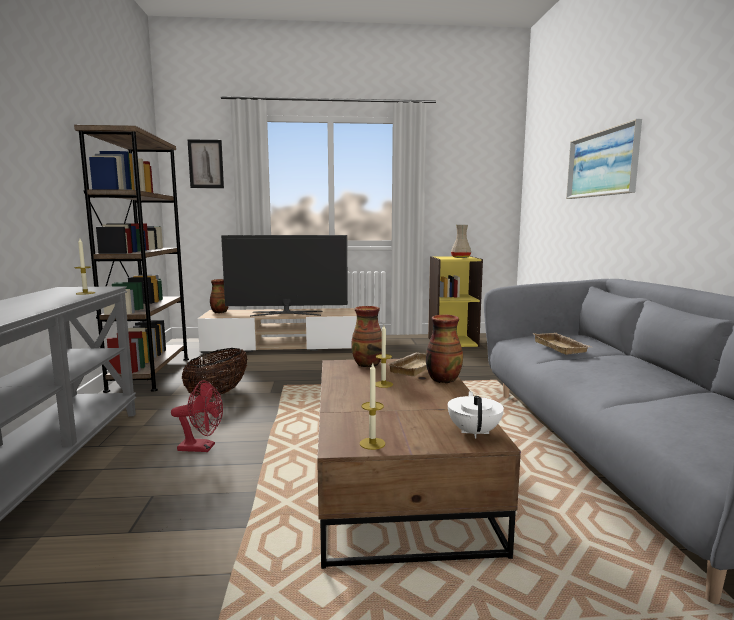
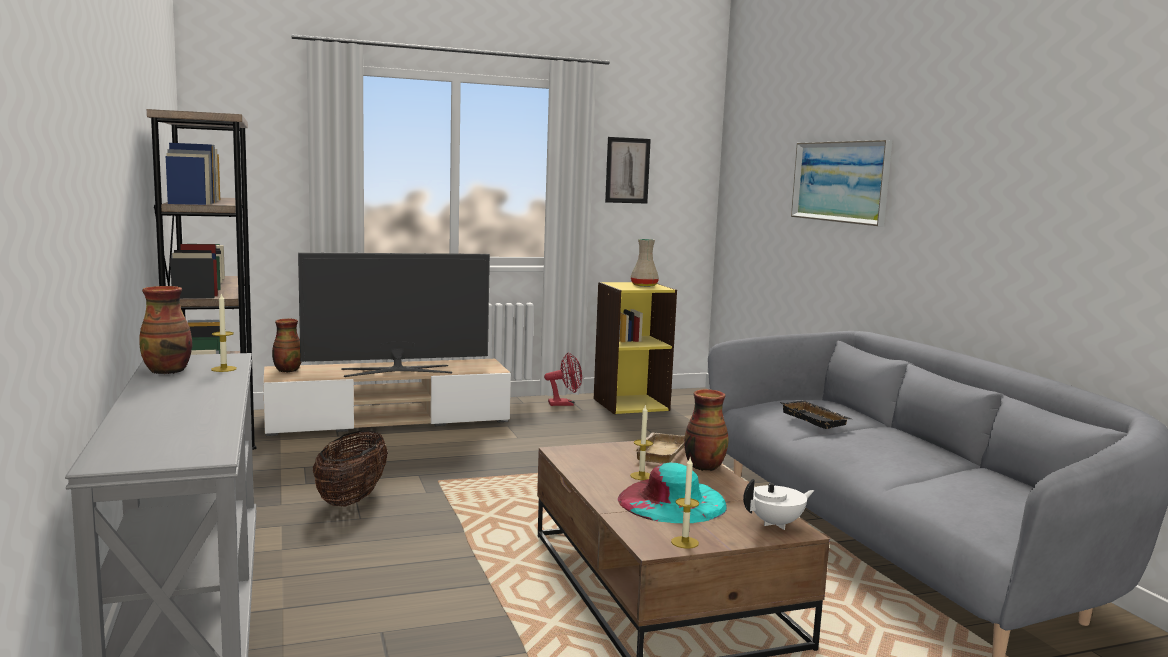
camera: 15 degrees left, 0 degrees up
(202, 448) = (394, 572): red fan -> red fan (565, 404)
(206, 164) = (259, 136): picture -> picture (627, 170)
(368, 364) = (601, 451): vase -> vase (168, 371)
(391, 406) = (672, 502): none -> turquoise hat
(474, 432) = (776, 524): white teapot -> white teapot turned 75 degrees clockwise
(562, 347) = (816, 419): beige tray -> black tray

